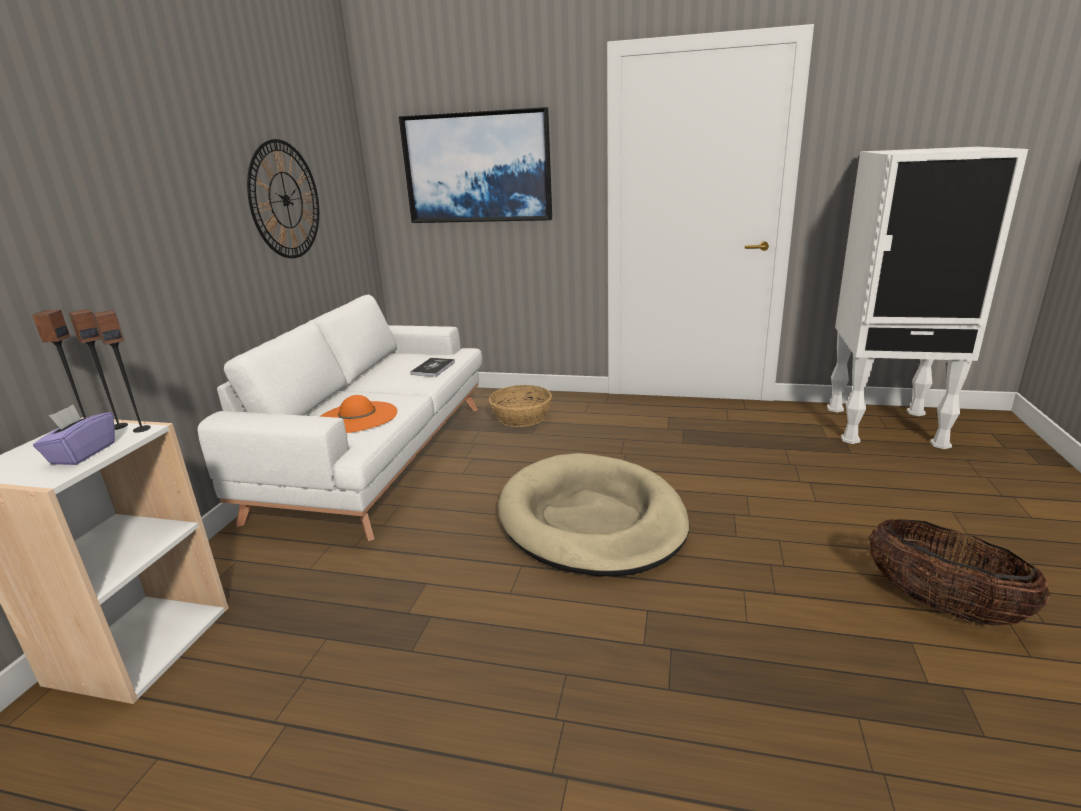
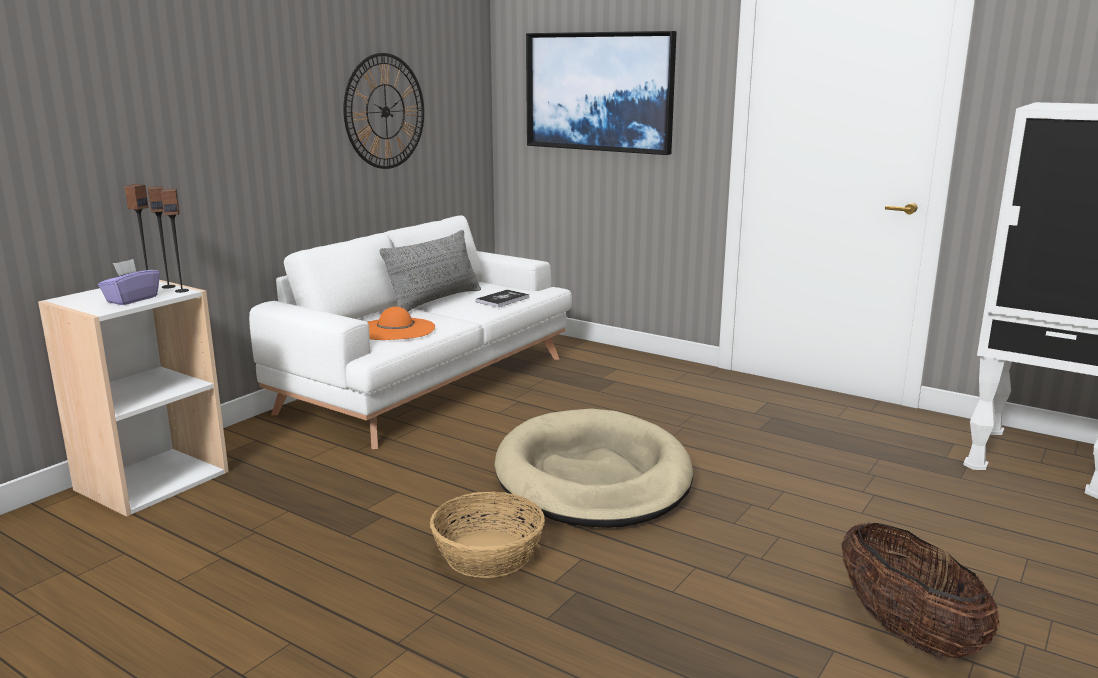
camera: 20 degrees right, 5 degrees down
(371, 380) = (435, 301): none -> grey pillow
(521, 417) = (600, 373): basket -> basket (488, 554)

